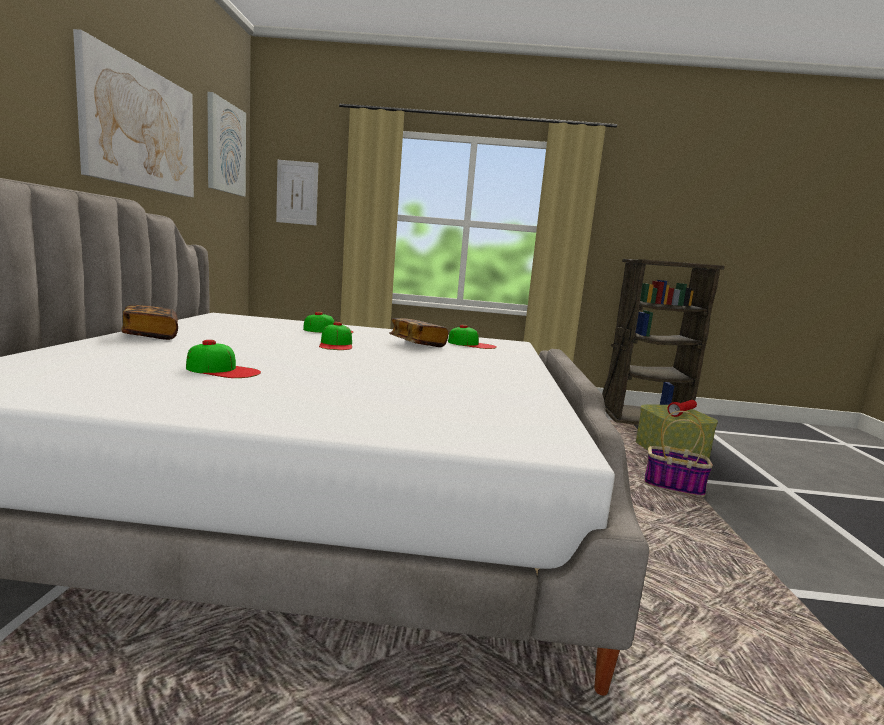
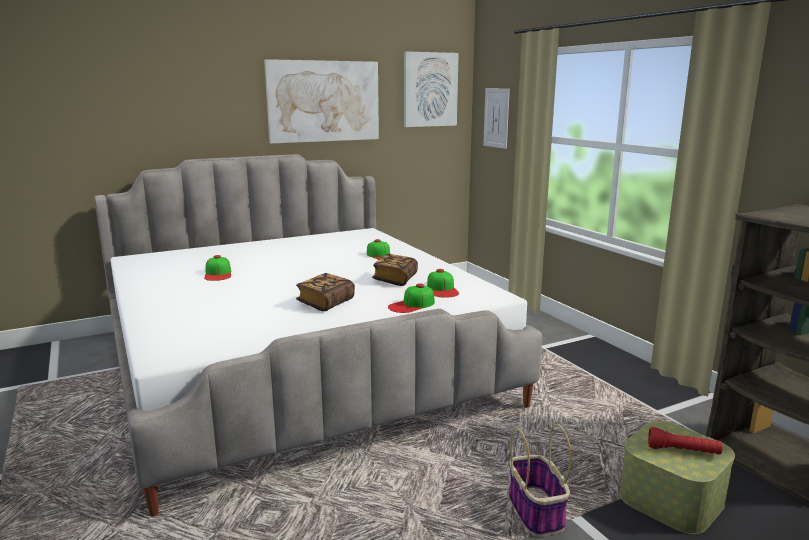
camera: 60 degrees right, 5 degrees up
(151, 335) = (270, 244): book -> book (326, 303)
(336, 344) = (337, 268): cap -> cap (412, 305)

